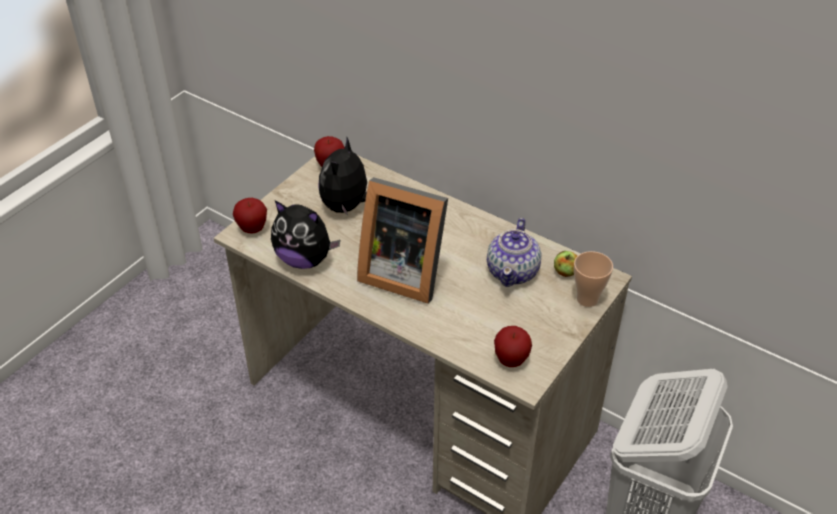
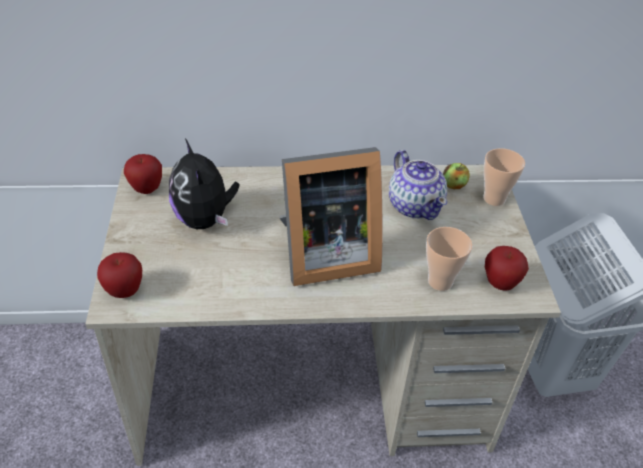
camera: 40 degrees left, 0 degrees up
(305, 259) = (215, 293): plush toy -> none
(466, 334) = (440, 281): none -> cup

